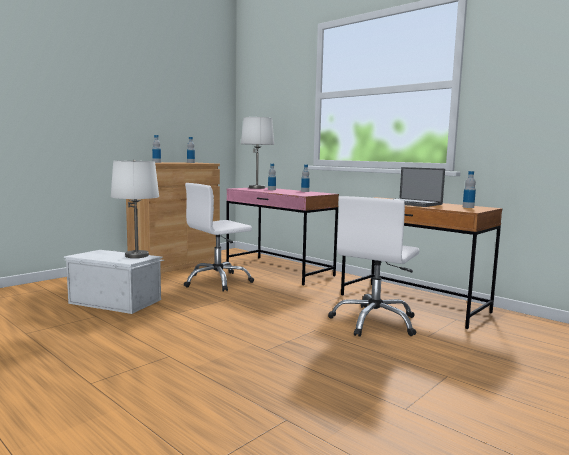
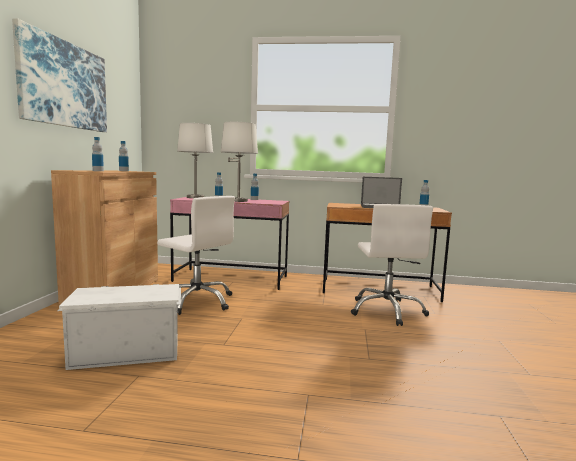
camera: 35 degrees left, 0 degrees up
(137, 255) = (153, 288): white table lamp -> white table lamp (238, 201)
(144, 94) = (64, 84): none -> picture
(217, 281) = (197, 301): white office chair -> white office chair turned 75 degrees counterclockwise

